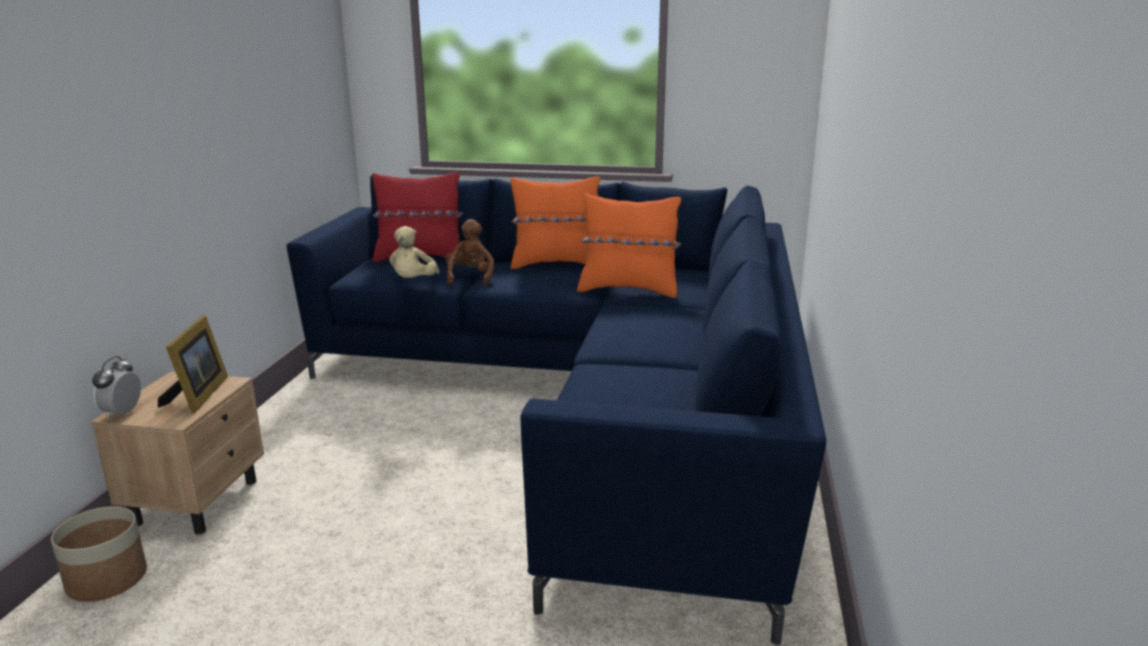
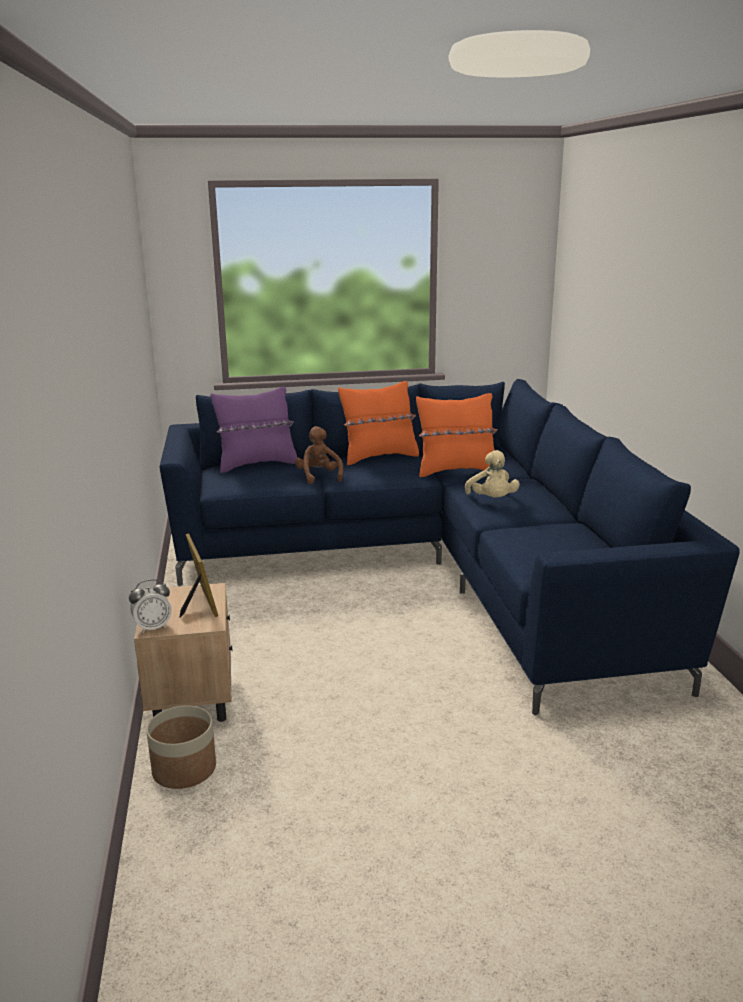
camera: 20 degrees left, 0 degrees up
(122, 413) = (153, 627): alarm clock -> alarm clock turned 105 degrees counterclockwise
(413, 282) = (280, 486): beige plush toy -> beige plush toy (492, 500)
(420, 258) = (257, 464): red pillow -> purple pillow

